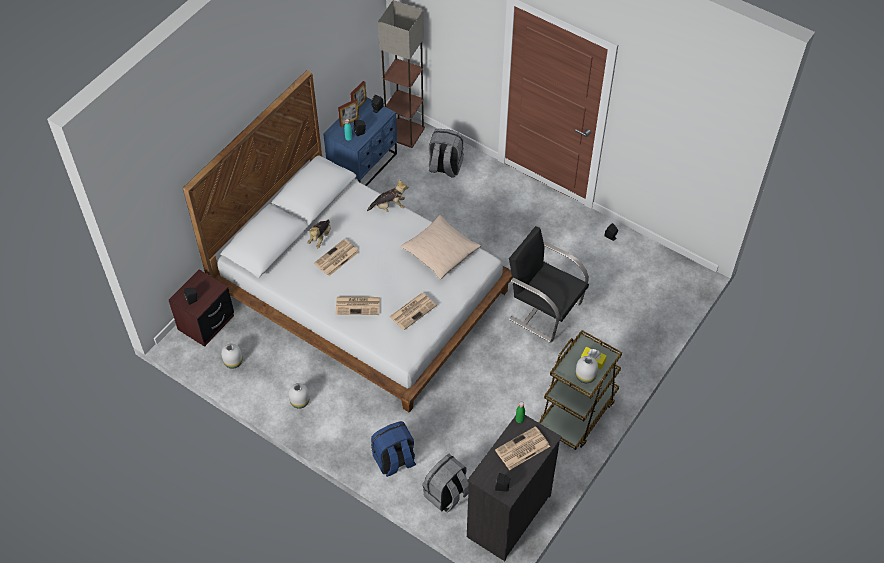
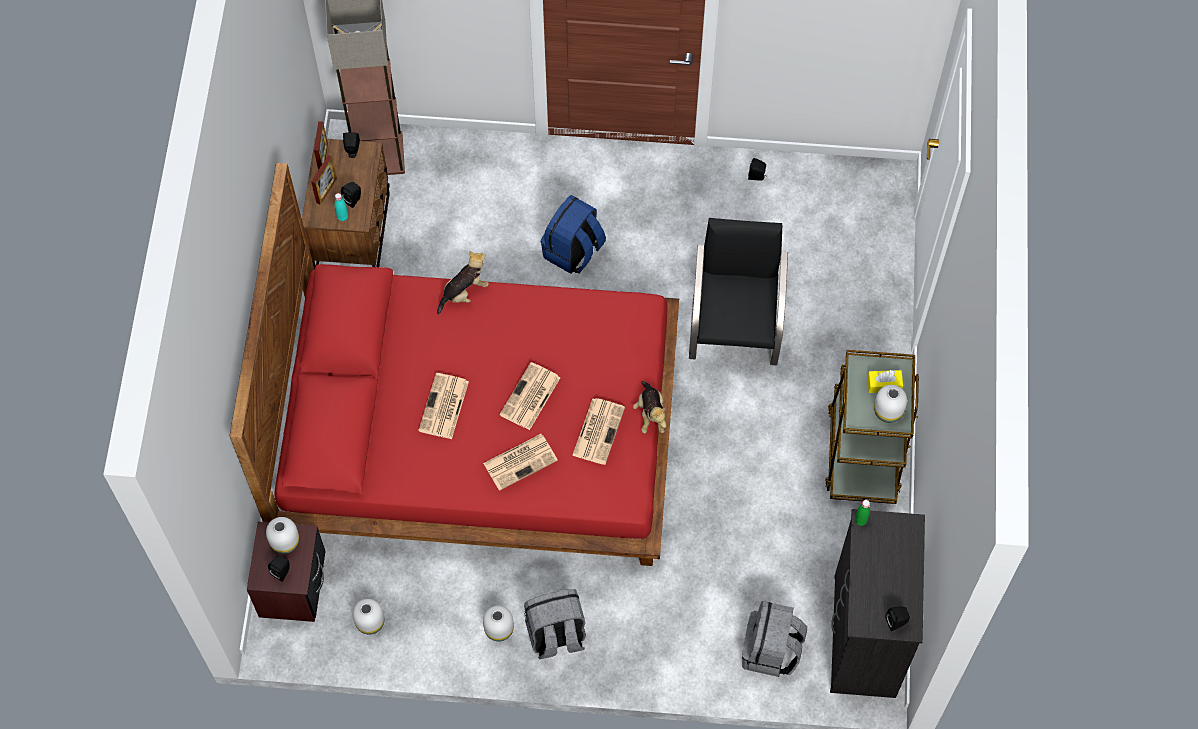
camera: 30 degrees left, 10 degrees up
(205, 286) = (284, 542): none -> white vase
(320, 238) = (400, 388): plush toy -> plush toy (650, 414)
(362, 292) = (478, 427): white bed -> red bed
(364, 165) = (354, 233): blue nightstand -> brown nightstand
(394, 461) = (676, 642): blue backpack -> blue backpack (573, 251)
(440, 252) = (578, 325): beige pillow -> none
(445, 167) = (470, 181): grey backpack -> grey backpack (556, 635)
(522, 449) = (887, 558): newspaper -> newspaper (530, 397)
(544, 310) = (735, 328): black chair -> black chair turned 90 degrees clockwise

